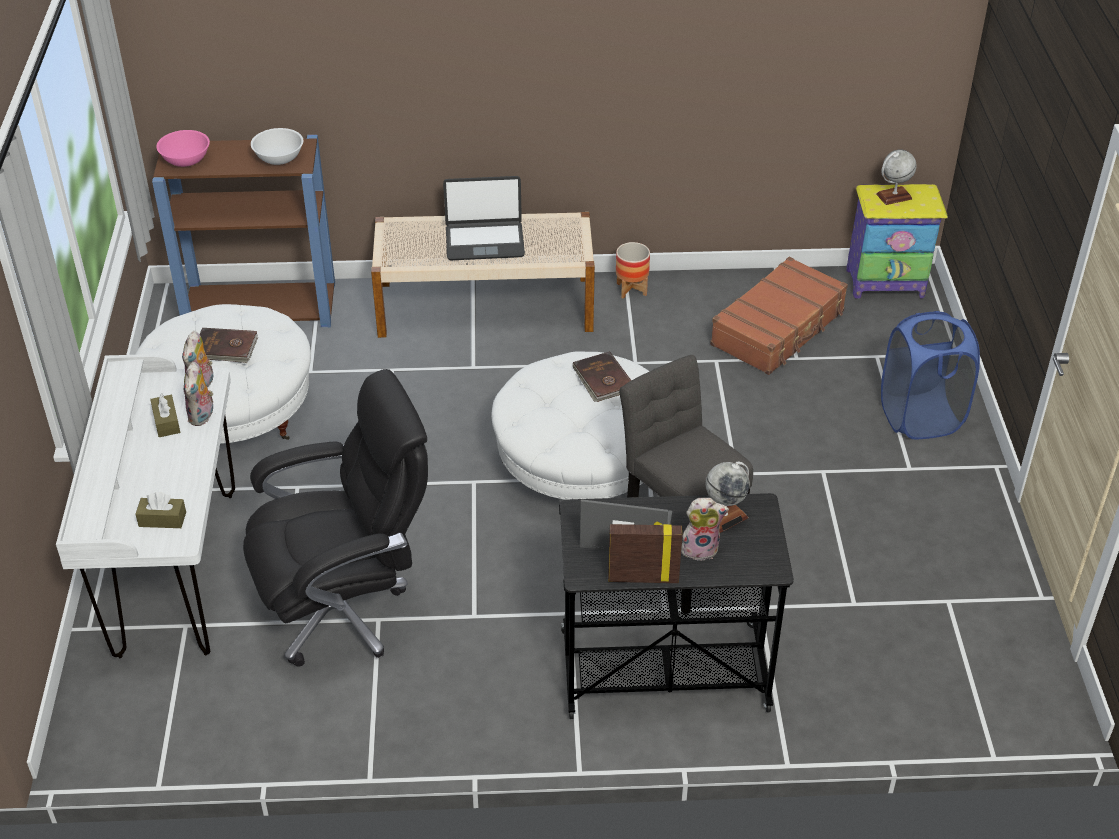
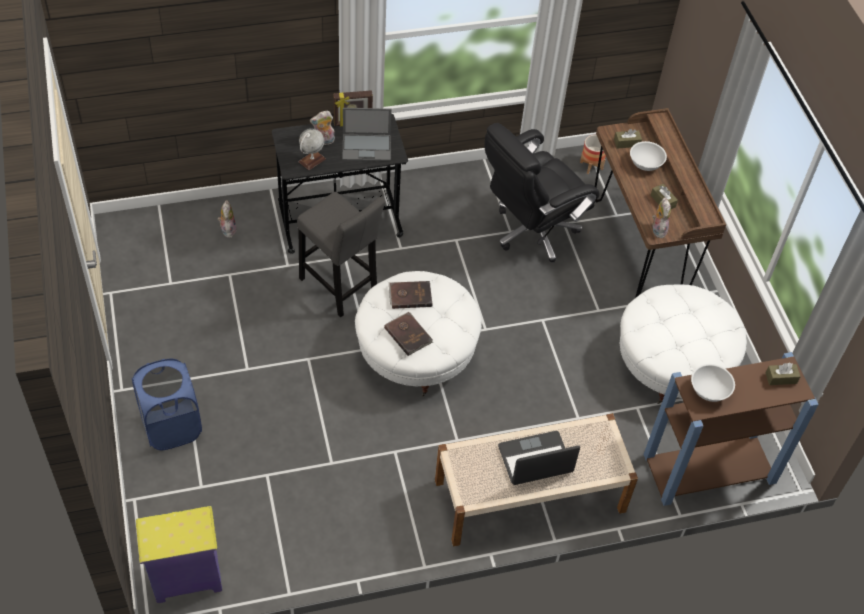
camera: 165 degrees right, 10 degrees up
(154, 481) = (645, 164): none -> white bowl
(176, 573) = (640, 244): white desk -> brown desk
(186, 160) = (781, 378): pink bowl -> brown tissue box
(202, 416) = (643, 207): plush toy -> plush toy (227, 229)
(225, 348) = (681, 327): brown book -> brown book (410, 295)
(631, 289) = (412, 535): planter -> planter (591, 166)
(779, 328) = (282, 506): brown suitcase -> none
(894, 196) = (182, 534): globe -> none

